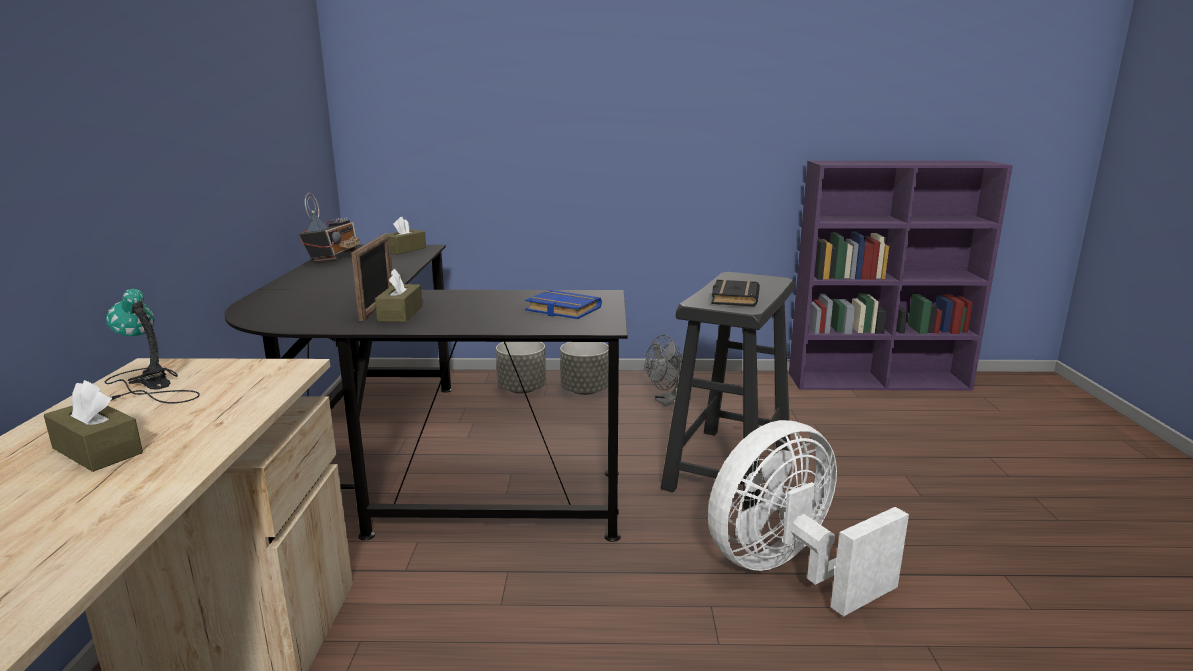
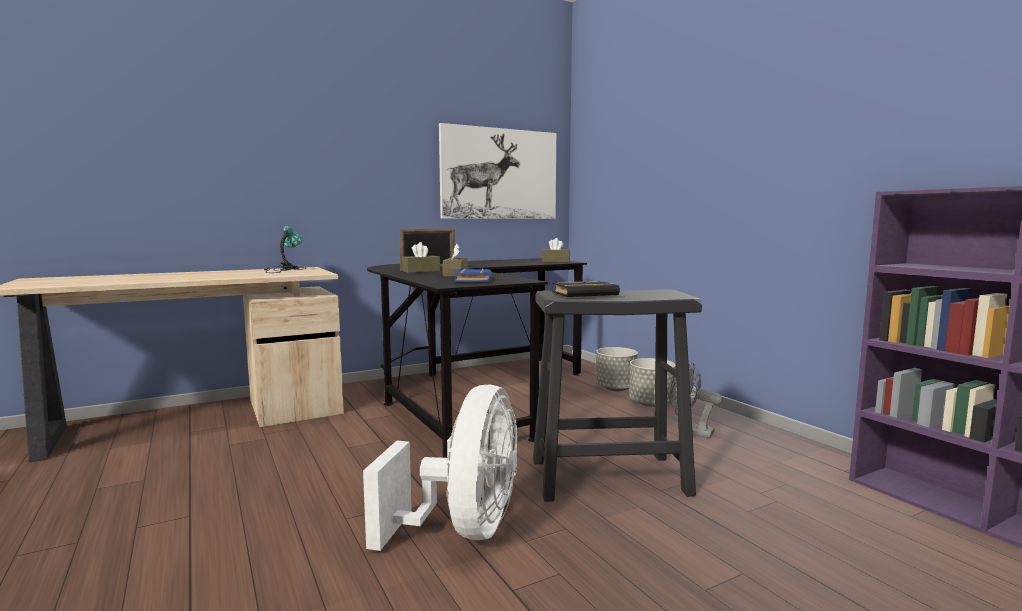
camera: 60 degrees right, 10 degrees down
(97, 451) = (214, 274): brown tissue box -> brown tissue box (455, 274)
(281, 121) = (499, 174): none -> picture
(333, 257) = (513, 259): radio -> none
(787, 570) = (464, 530): white fan -> white fan turned 75 degrees clockwise

